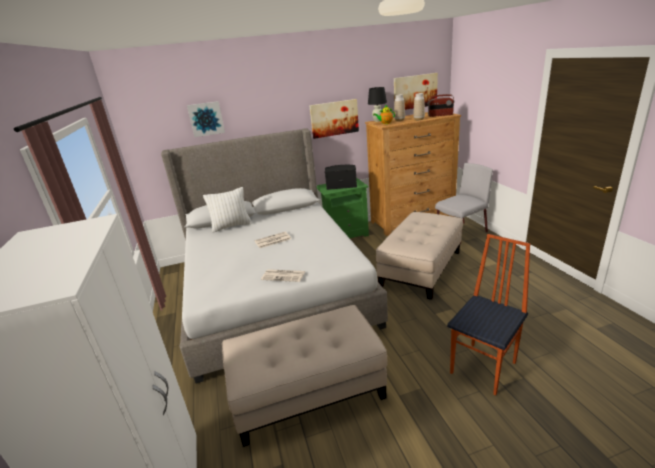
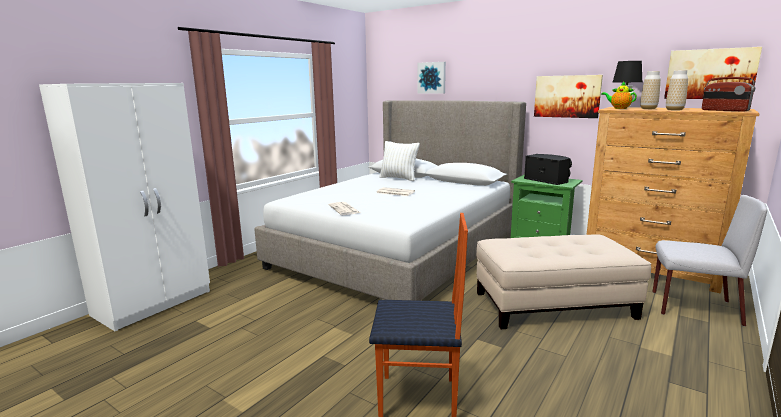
camera: 50 degrees right, 10 degrees down
(307, 390) = (292, 310): beige ottoman -> none

